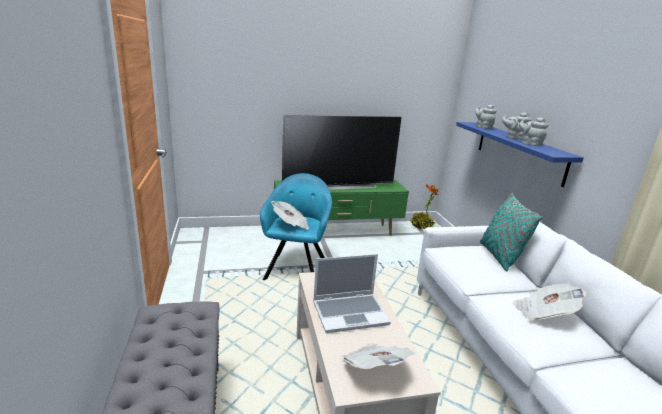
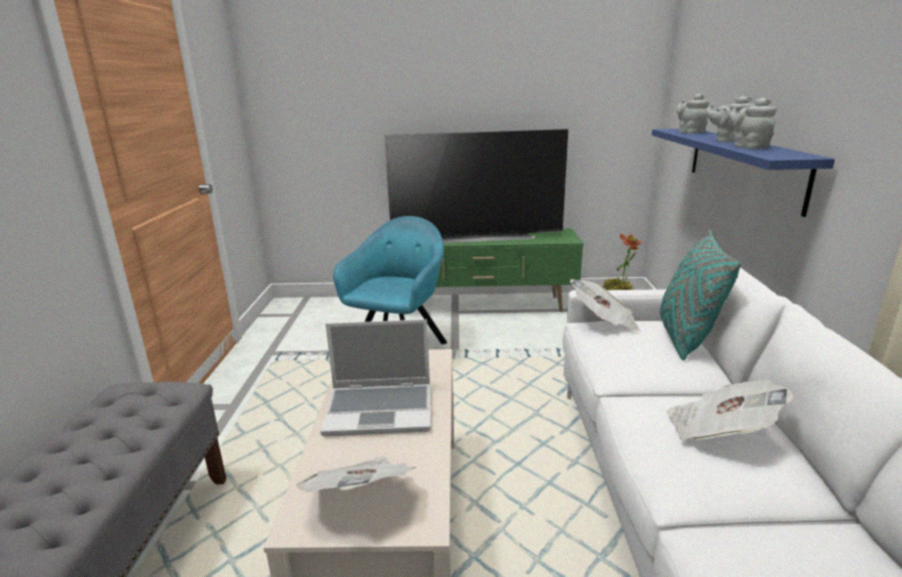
camera: 15 degrees right, 0 degrees up
(291, 224) = (380, 288): newspaper -> newspaper (604, 322)

